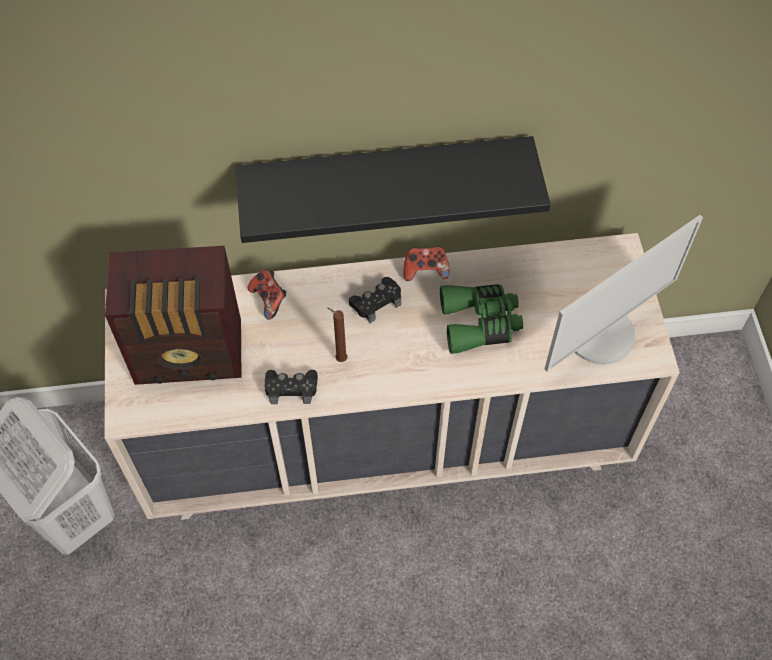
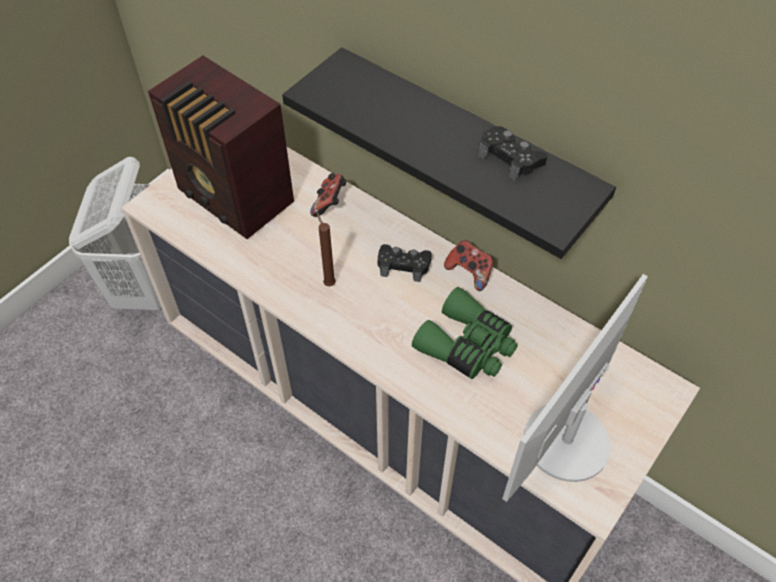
camera: 45 degrees right, 5 degrees down
(291, 388) = (271, 275): black game controller -> black game controller (510, 158)
(600, 333) = (564, 441): monitor -> monitor turned 120 degrees clockwise

